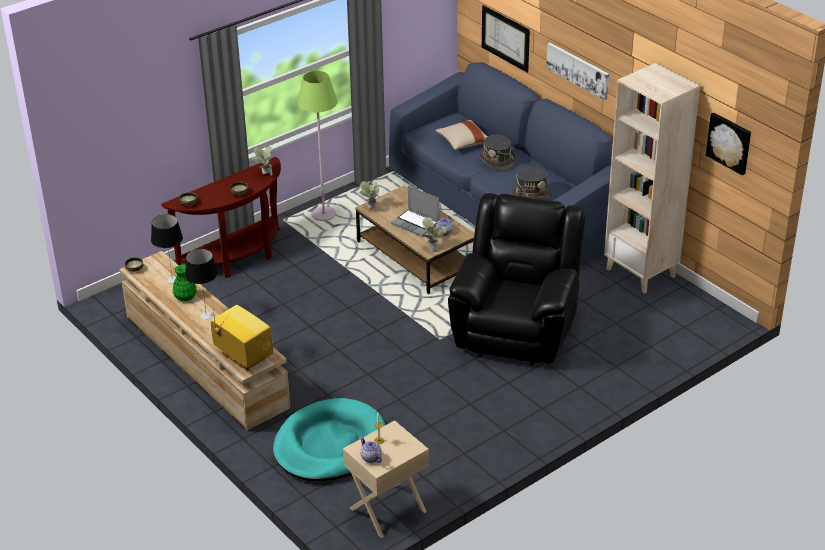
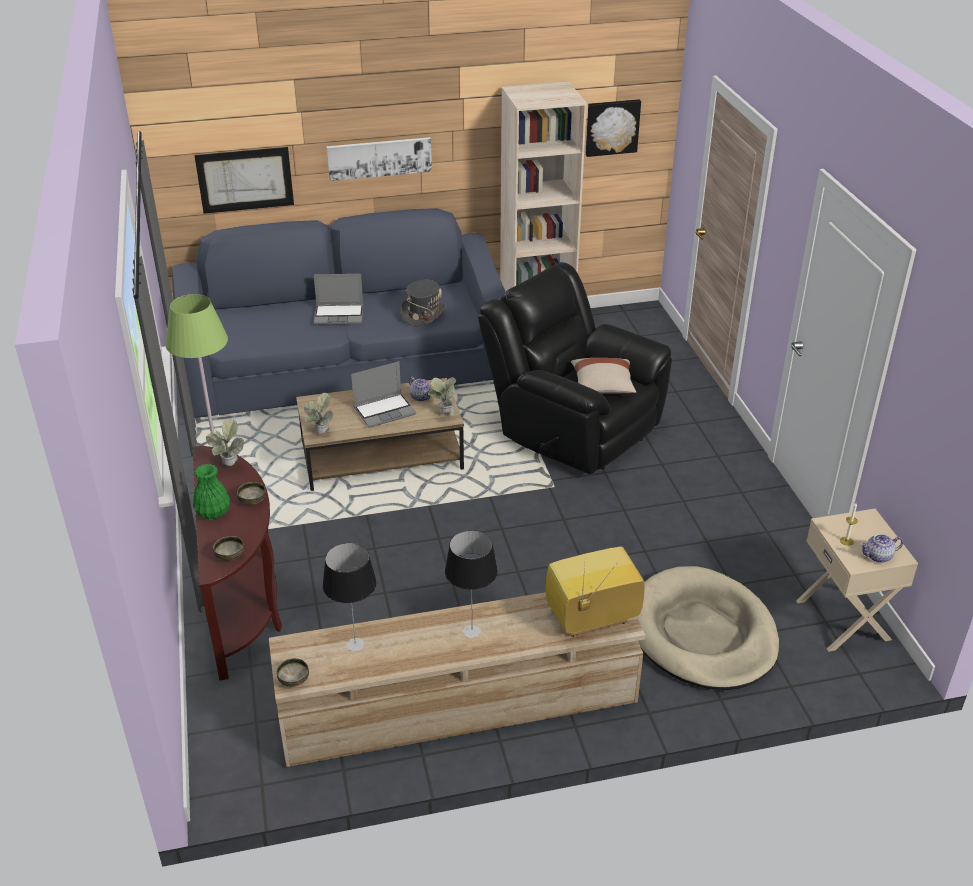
camera: 65 degrees left, 0 degrees up
(185, 297) = (411, 641): green vase -> green vase (214, 513)
(329, 445) = (702, 633): turquoise dog bed -> beige dog bed
(463, 142) = (274, 325): beige pillow -> beige pillow (602, 387)
(497, 161) = (339, 315): grey hat -> laptop

